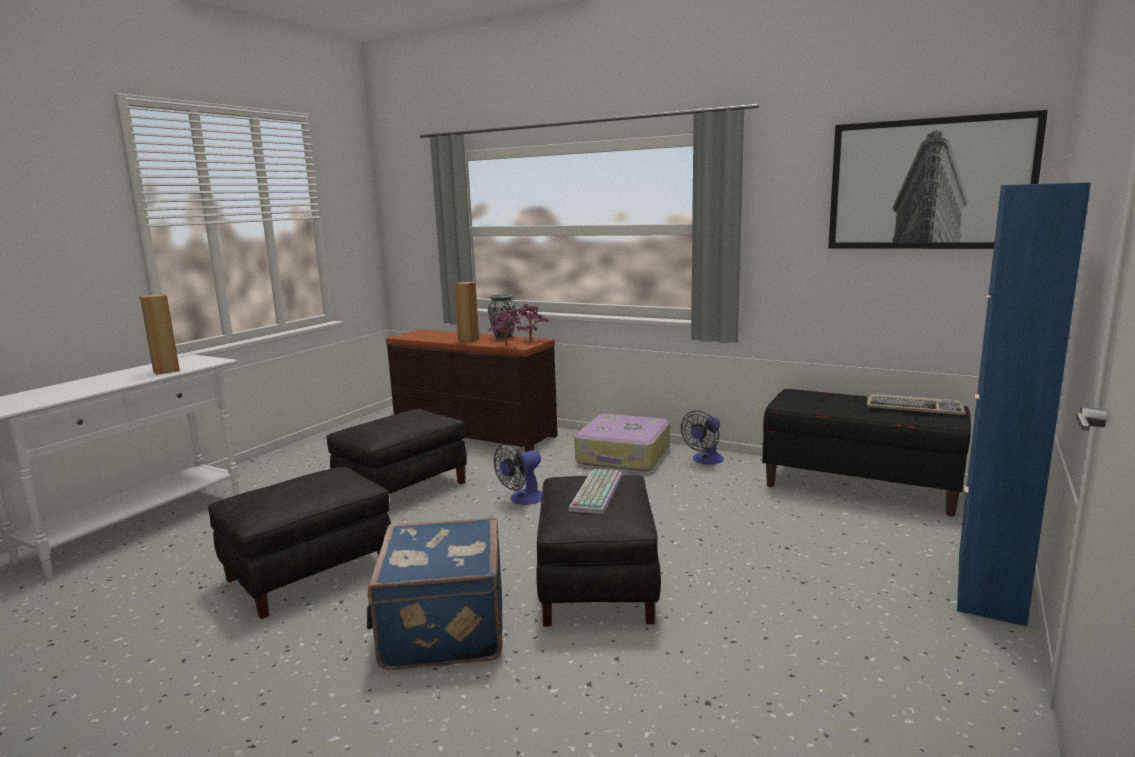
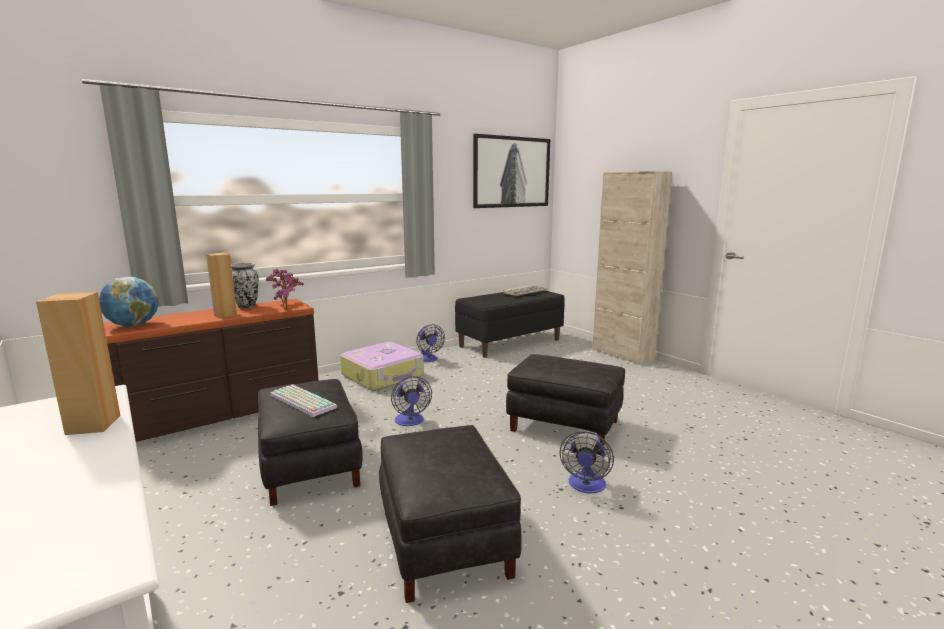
camera: 65 degrees left, 0 degrees up
(416, 334) = (133, 325): none -> globe
(441, 629) = (586, 486): blue suitcase -> fan
(595, 491) = (558, 364): keyboard -> keyboard (301, 401)
(989, 586) = (622, 354): blue cabinet -> beige cabinet

